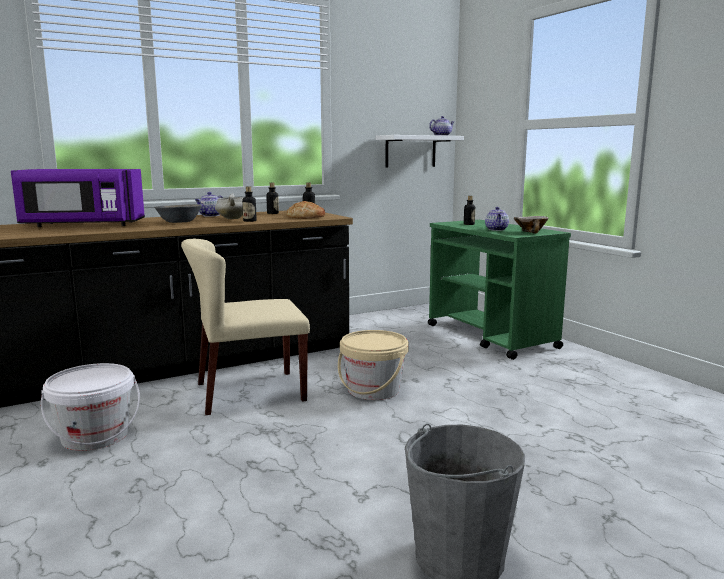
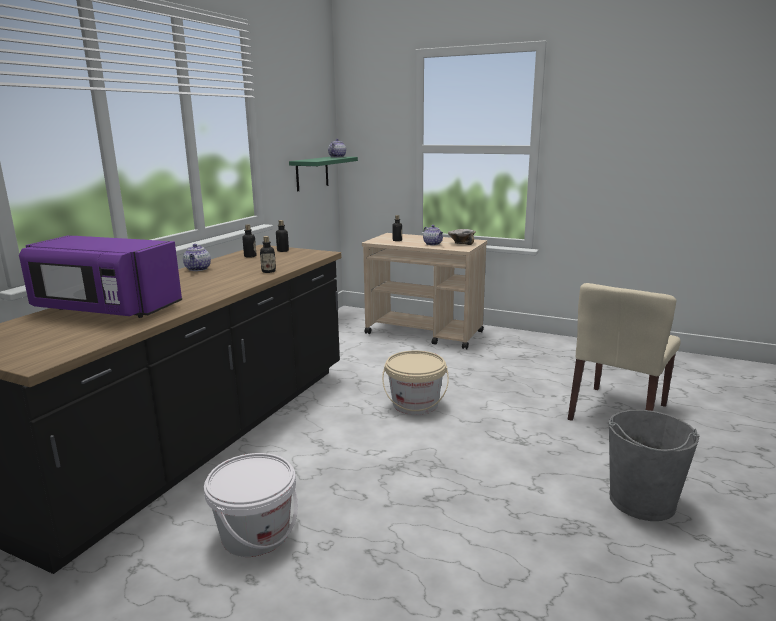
camera: 35 degrees left, 5 degrees up
(82, 225) = (106, 309): purple microwave -> purple microwave turned 60 degrees clockwise
(180, 222) = (204, 285): grey bowl -> none
(232, 219) = (239, 271): white cooking pot -> none
(249, 392) = (322, 440): beige chair -> beige chair (618, 412)
(305, 217) = (299, 257): bread -> none
(410, 151) = (312, 173): white shelf -> green shelf
(491, 336) = (425, 333): green cart -> beige cart

